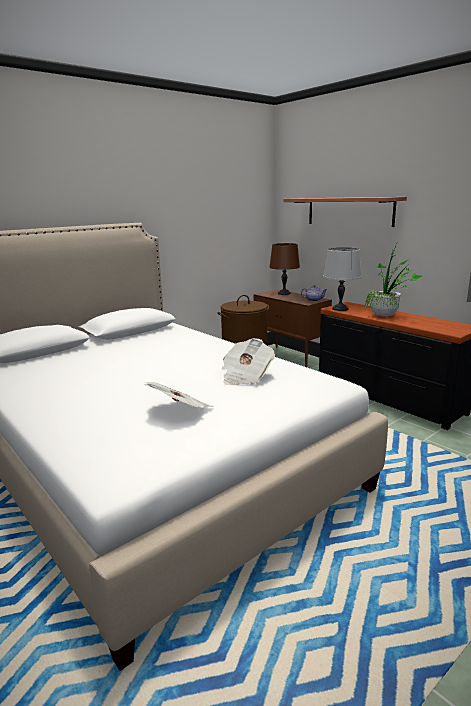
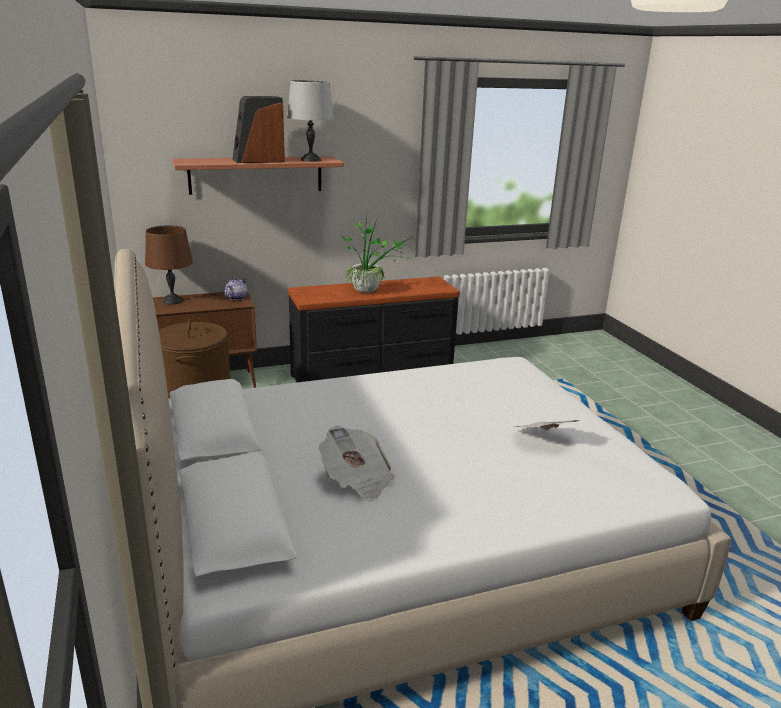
camera: 70 degrees left, 5 degrees up
(246, 376) = (470, 392): newspaper -> newspaper (356, 480)
(338, 197) = (259, 160): none -> speaker
(340, 309) = (315, 298): grey table lamp -> grey table lamp (311, 160)

